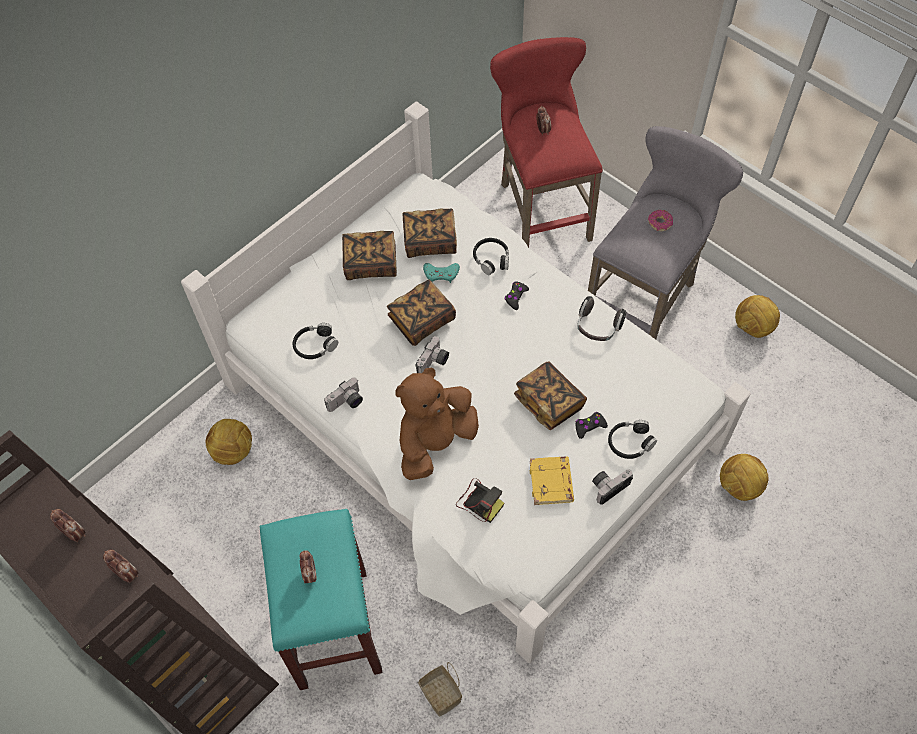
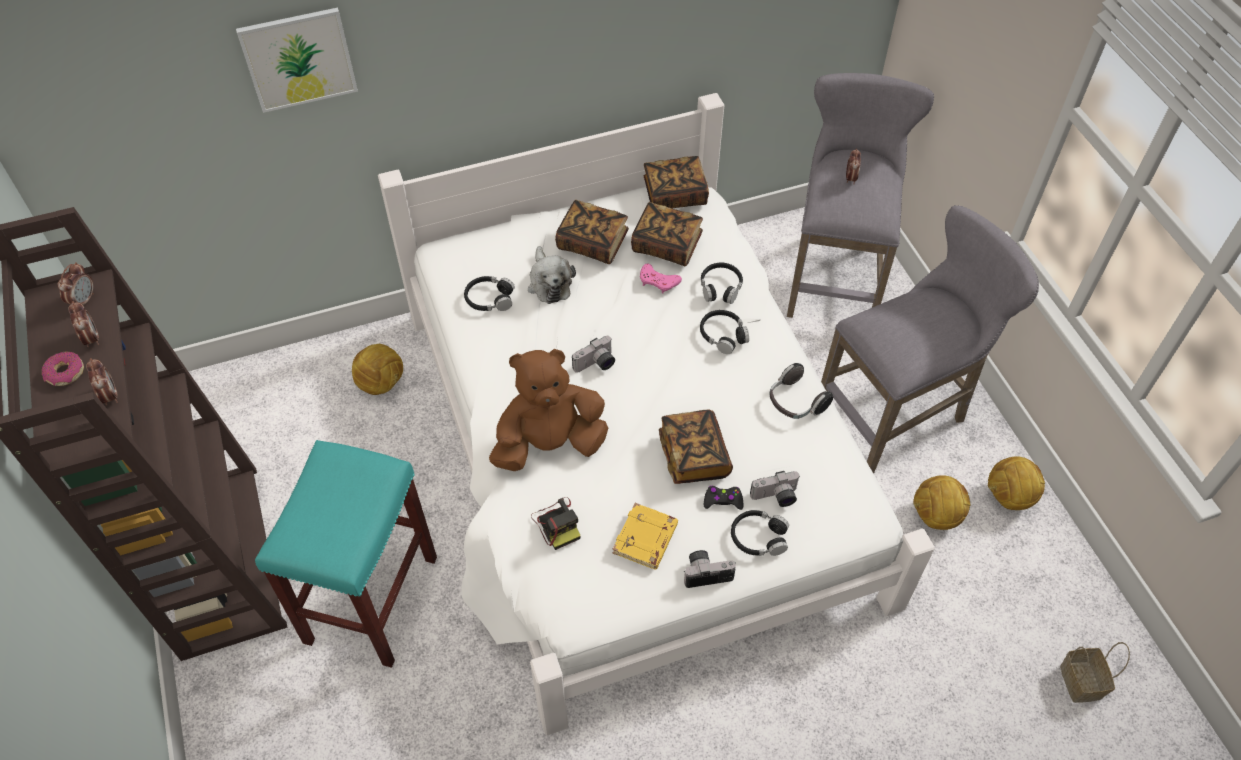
camera: 25 degrees right, 5 degrees down
(100, 214) = (298, 59): none -> picture
(310, 573) = (332, 507): alarm clock -> alarm clock (84, 300)
(347, 403) = (485, 367): camera -> camera (775, 497)
(355, 311) = (549, 283): none -> plush toy
(422, 320) = (610, 318): book -> book (675, 195)
(439, 694) = (435, 719): basket -> basket (1079, 680)
(441, 274) = (658, 281): turquoise game controller -> pink game controller
(515, 297) = (723, 335): black game controller -> black headphones
(541, 207) = (835, 275): red stool -> grey stool
(660, 223) = (926, 320): donut -> donut (65, 373)
(739, 487) = (892, 662): football -> football (935, 516)

